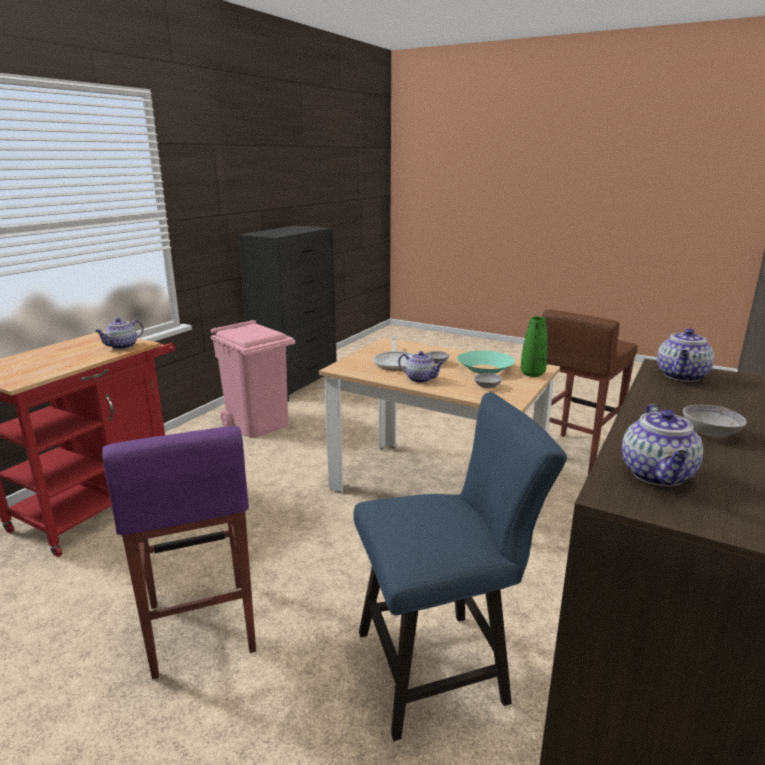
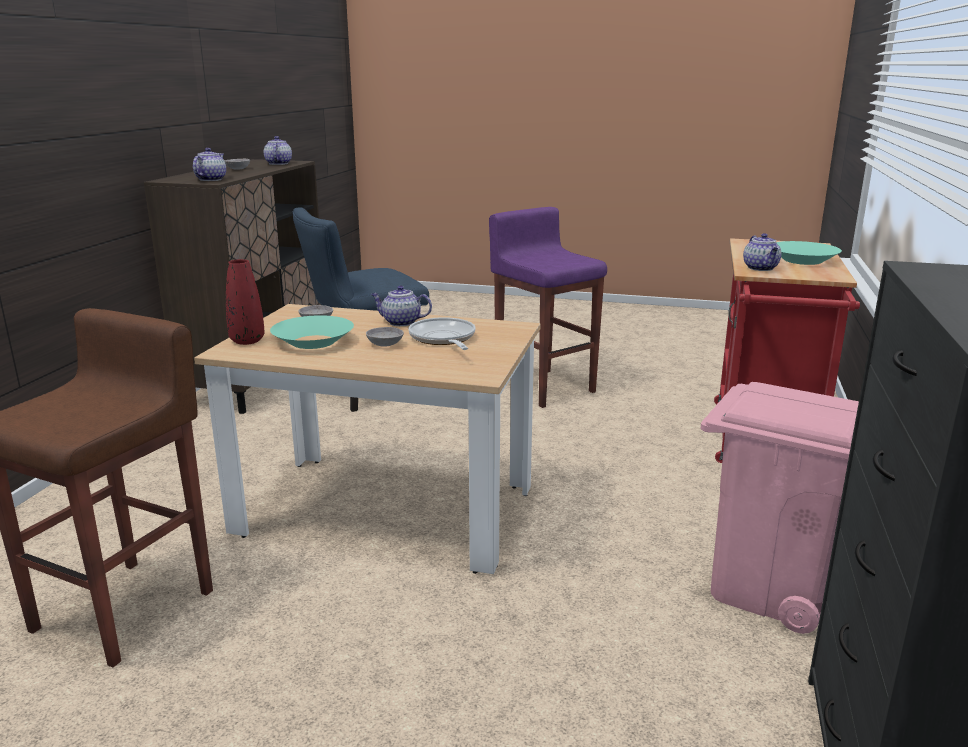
camera: 165 degrees right, 0 degrees up
(62, 351) = (802, 260): none -> turquoise bowl
(122, 346) = (761, 268): teapot -> teapot turned 150 degrees clockwise
(532, 374) = (247, 341): green vase -> red vase

